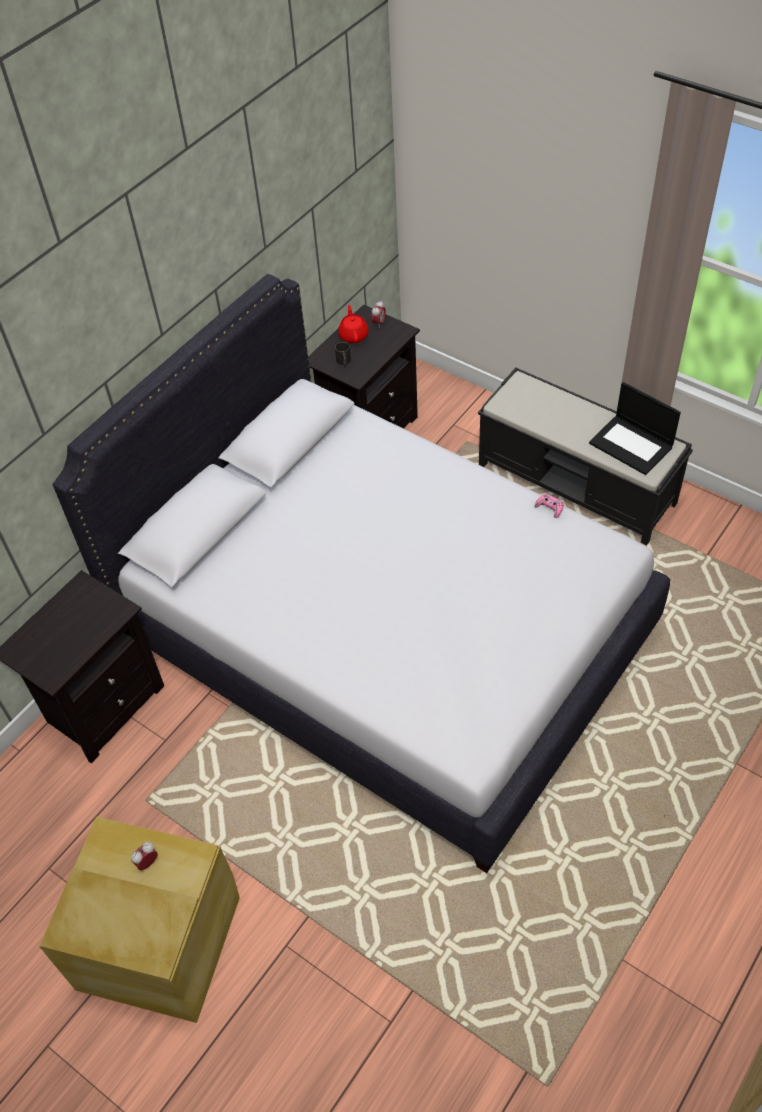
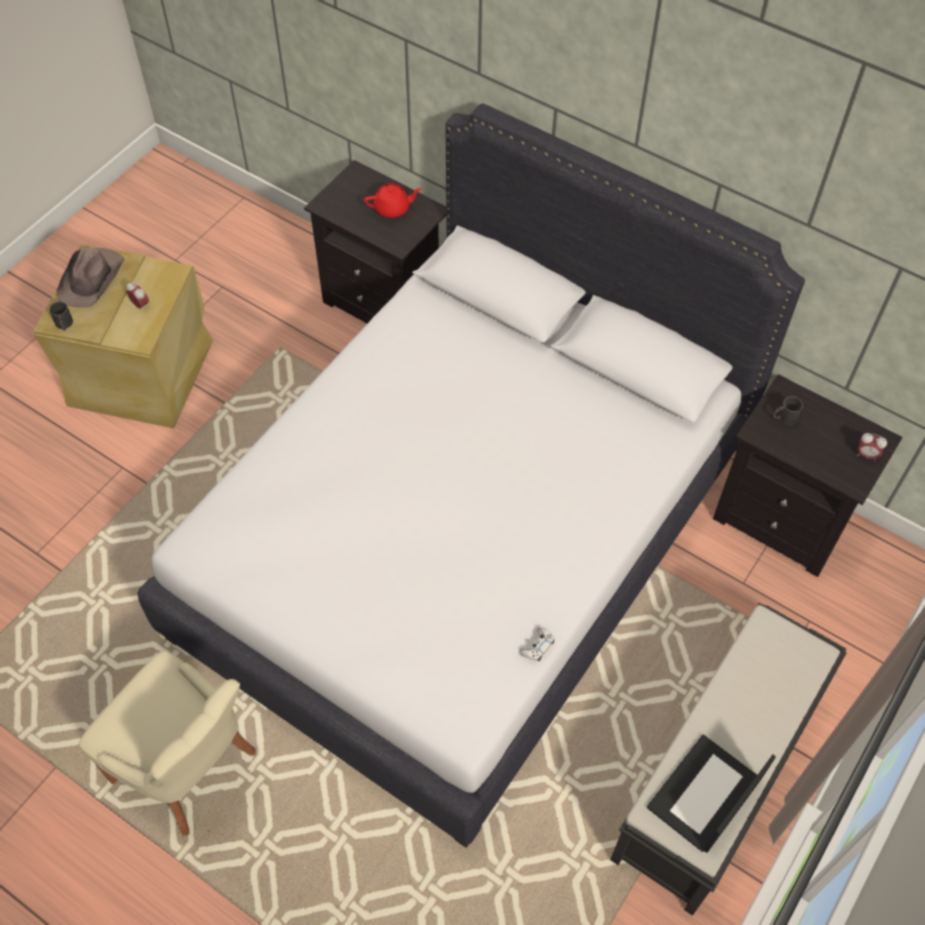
camera: 85 degrees right, 5 degrees up
(100, 921) = (92, 279): none -> brown hat
(165, 942) = (64, 325): none -> black mug
(354, 335) = (837, 427): red teapot -> red teapot (392, 209)
(549, 508) = (537, 646): pink game controller -> white game controller
(610, 839) = (189, 768): none -> beige chair

